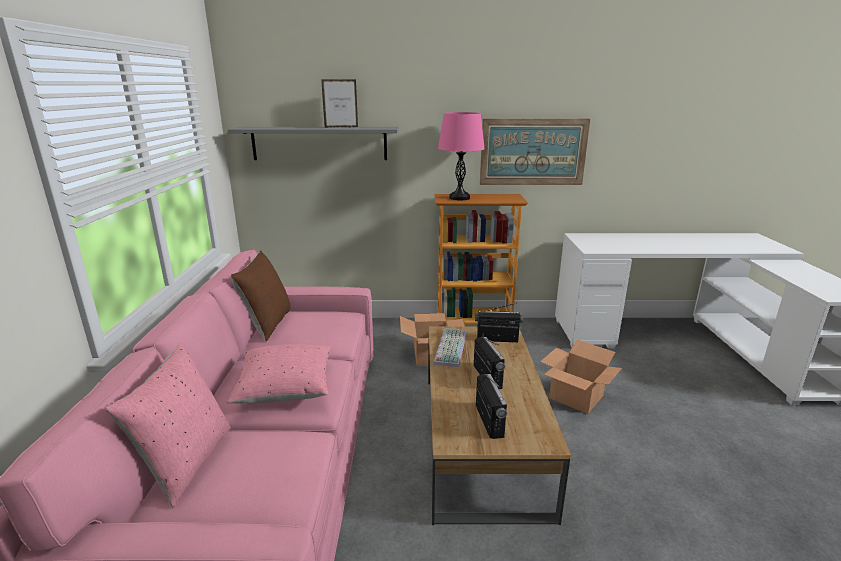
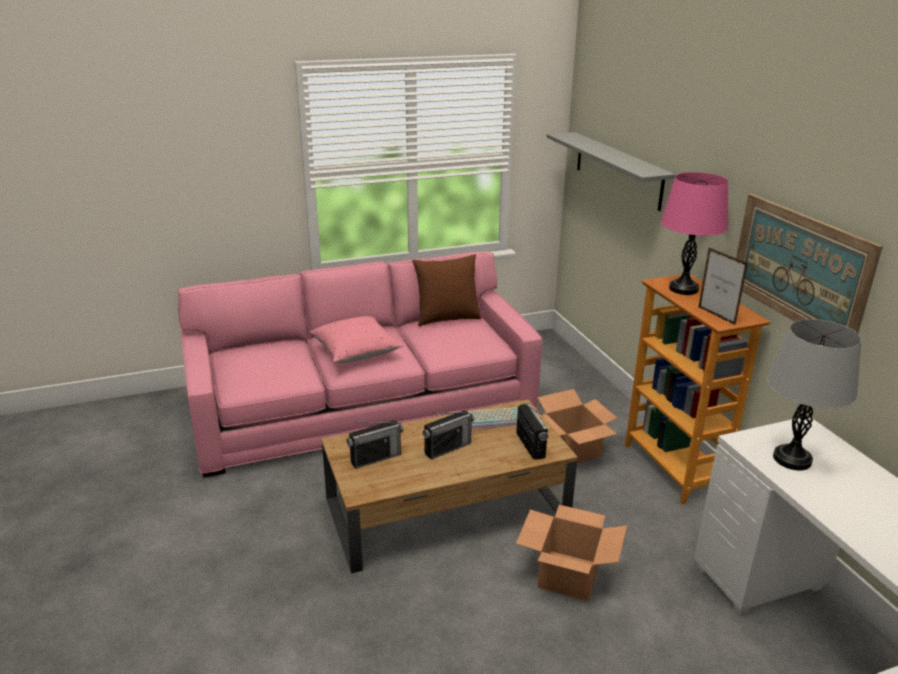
camera: 70 degrees right, 5 degrees up
(187, 462) = (267, 346): pink pillow -> none
(341, 127) = (622, 158): picture frame -> picture frame (716, 316)
(610, 245) = (792, 459): none -> grey table lamp

